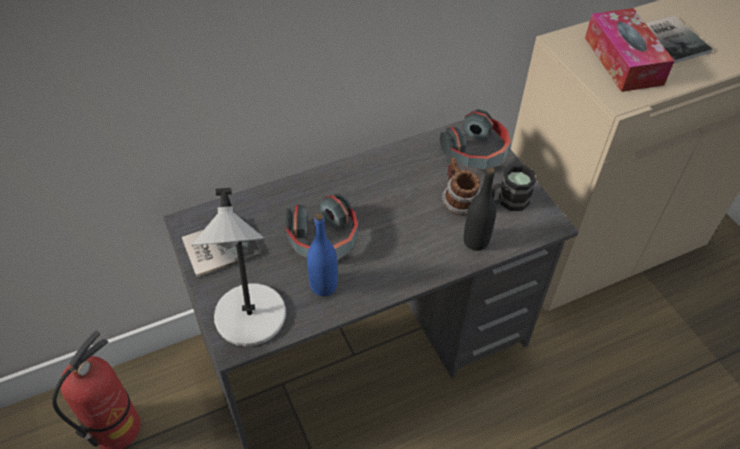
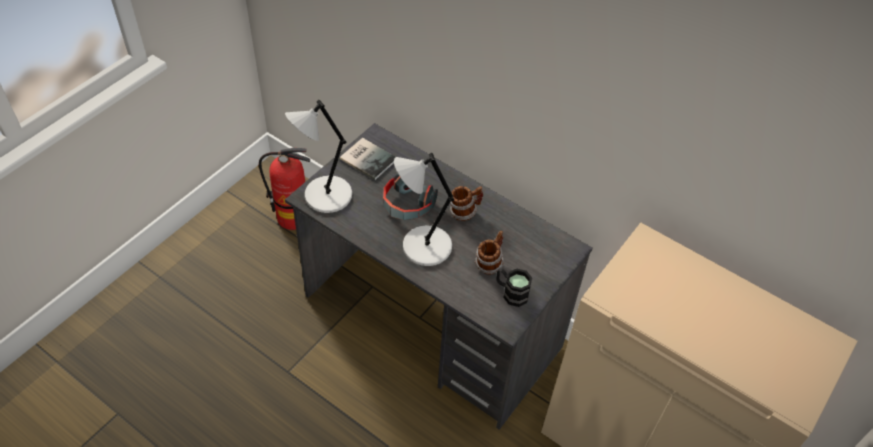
camera: 60 degrees right, 0 degrees up
(323, 286) = (370, 220): blue bottle -> none
(370, 191) = (464, 212): none -> mug
(400, 250) = (424, 247): none -> grey table lamp
(476, 152) = (547, 258): headphones -> none
(476, 241) = (460, 286): black bottle -> none
(623, 61) = (655, 285): tissue box -> none
(672, 39) = (716, 313): book -> none

